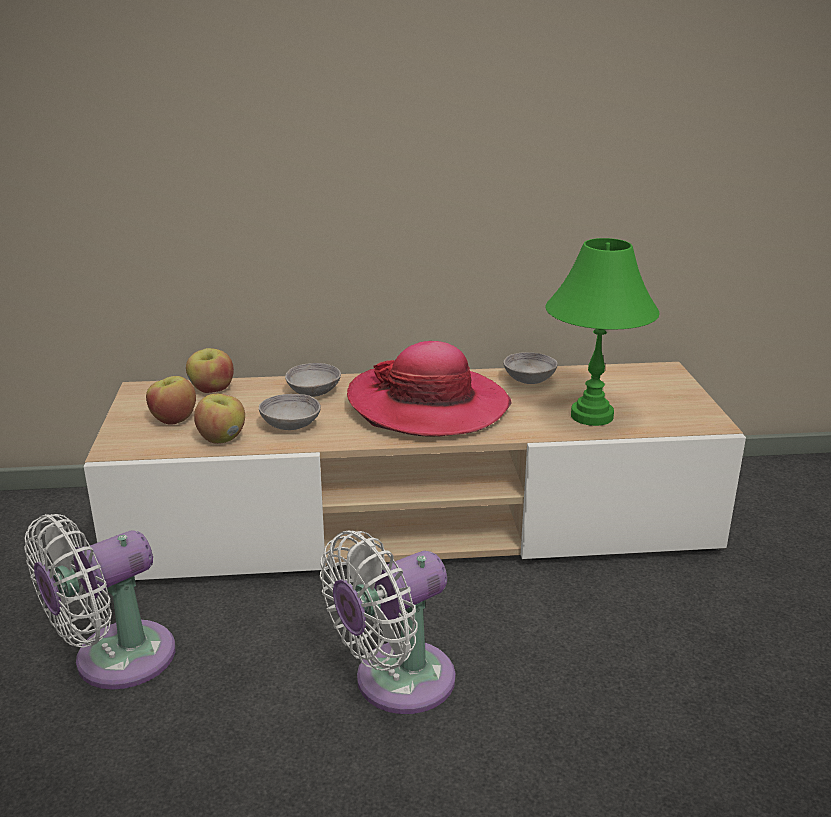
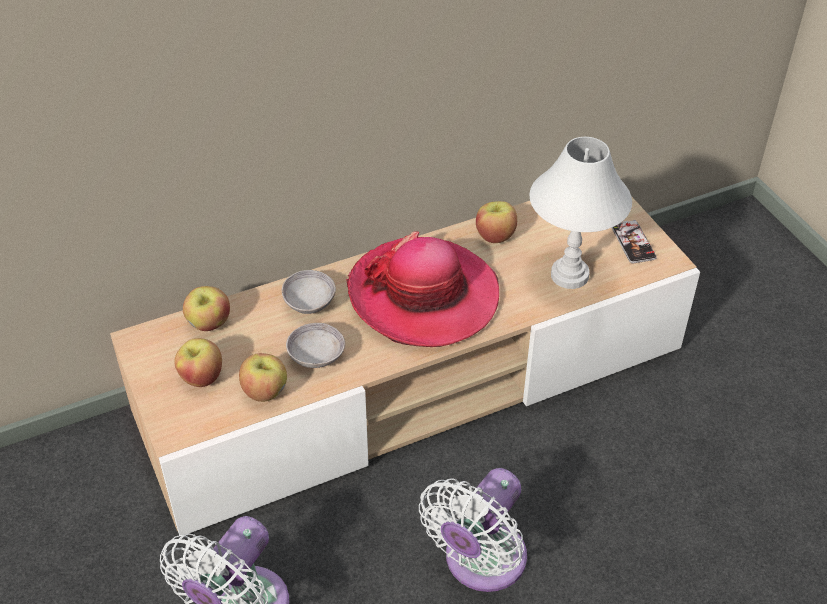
camera: 20 degrees left, 20 degrees up
(529, 380) = (495, 235): grey bowl -> apple
(591, 416) = (569, 276): green table lamp -> white table lamp
(677, 405) = (633, 242): none -> phone

